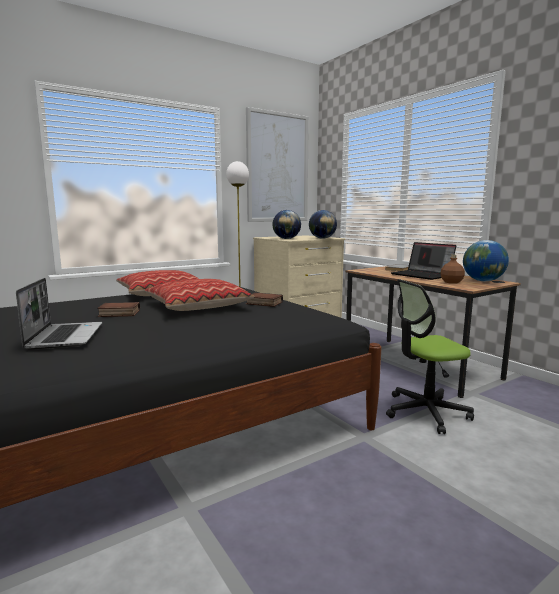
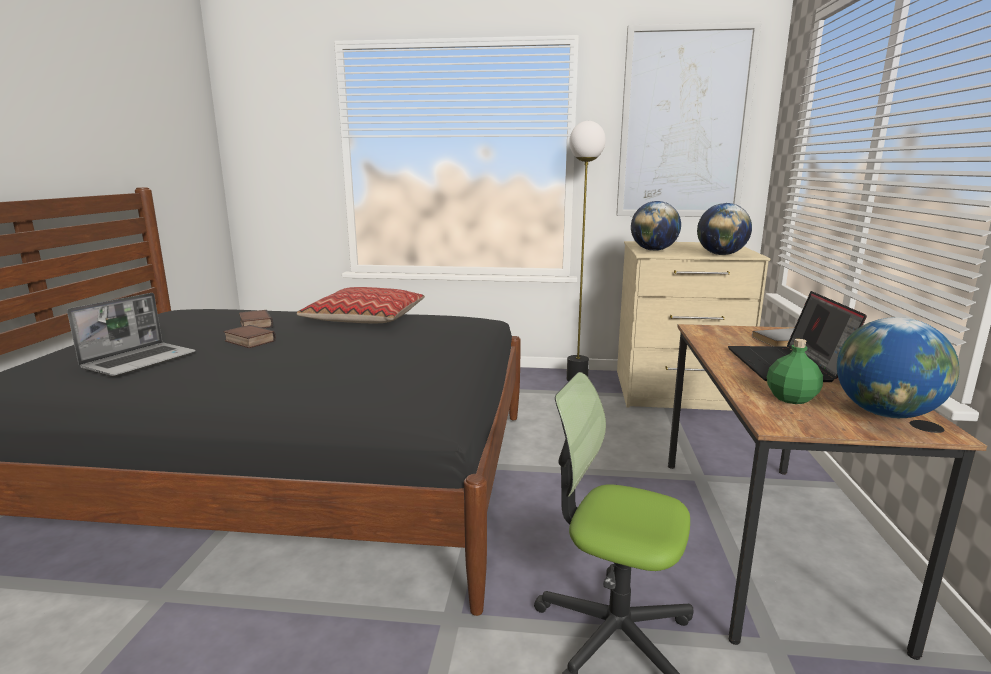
camera: 40 degrees right, 5 degrees up
(197, 306) = (333, 349): pillow -> none
(263, 303) = (410, 362): book -> book (254, 324)
(452, 282) = (791, 399): brown bottle -> green bottle

